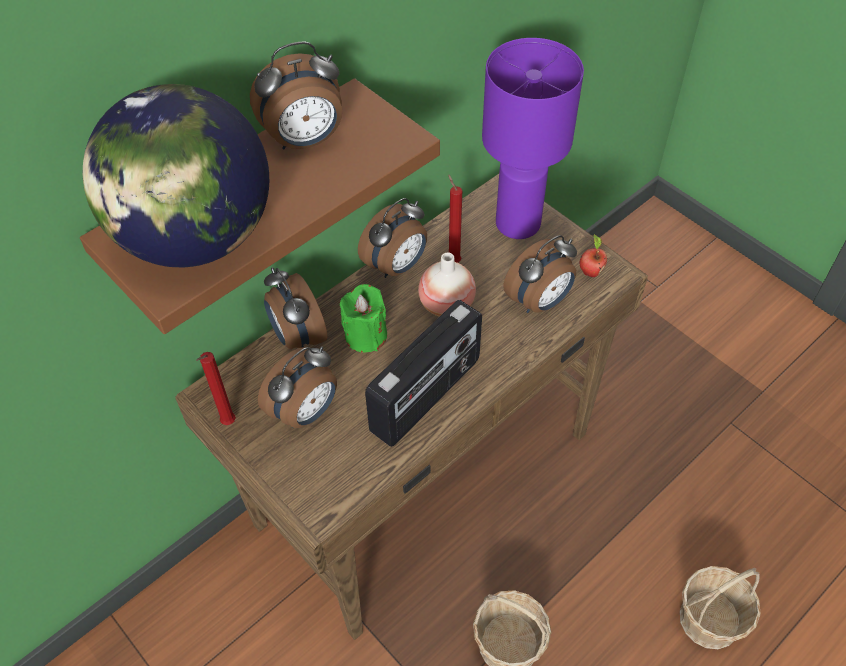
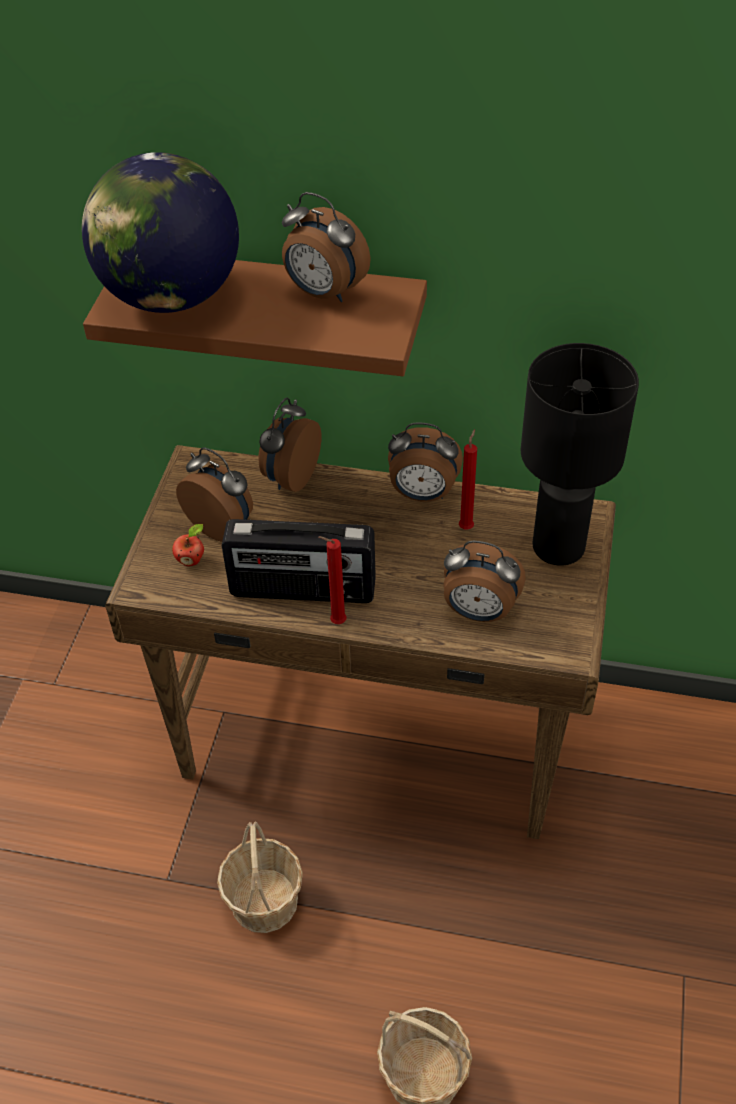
camera: 55 degrees right, 5 degrees down
(227, 424) = (173, 488): red candle -> red candle (335, 622)
(305, 412) = (222, 525): alarm clock -> alarm clock turned 150 degrees counterclockwise
(366, 335) = (330, 517): green candle -> none
(446, 304) = (412, 550): vase -> none
(517, 222) = (559, 546): purple table lamp -> black table lamp
(590, 271) = (554, 630): apple -> apple (191, 560)

